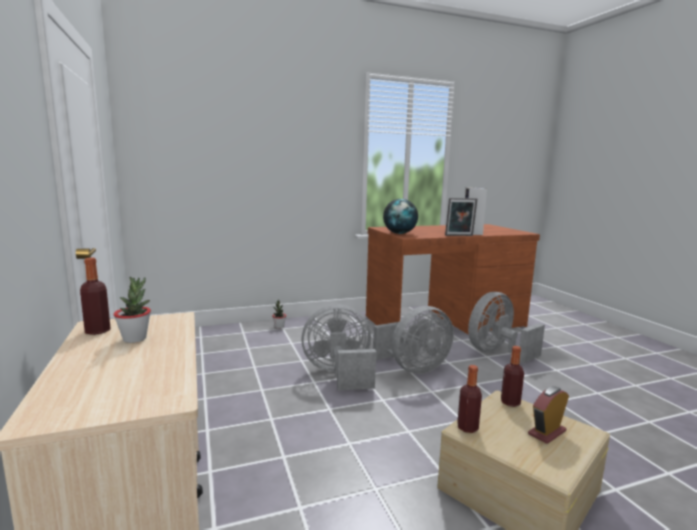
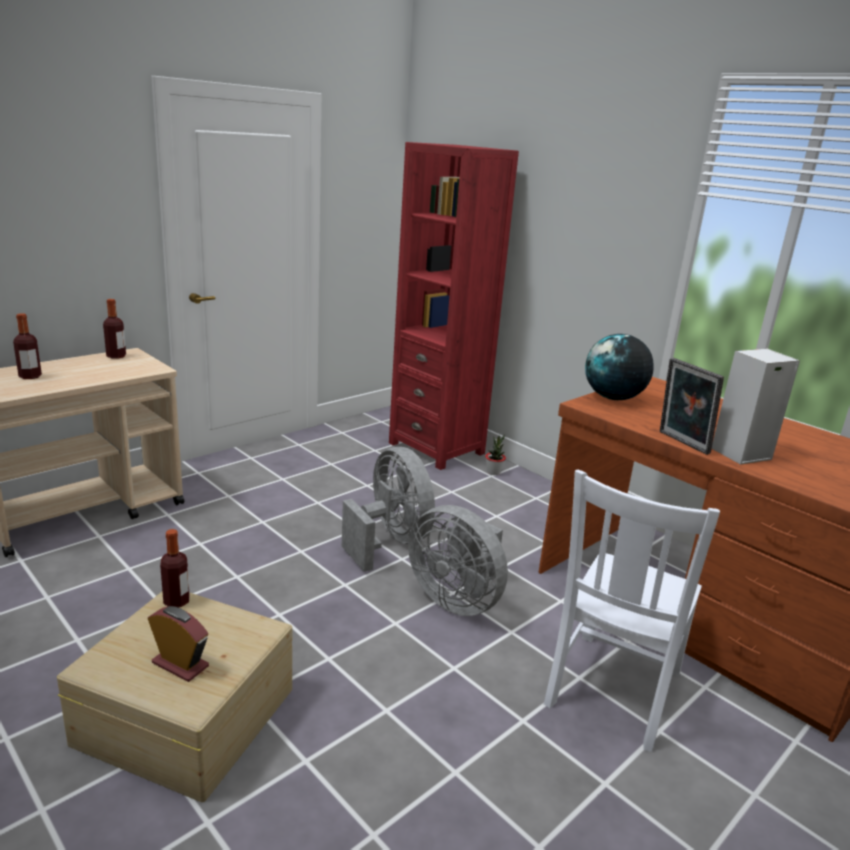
camera: 65 degrees right, 10 degrees up
(135, 339) = (102, 368): potted plant -> none
(226, 334) = (436, 448): none -> red bookcase
(497, 352) = (612, 691): grey fan -> white chair
(510, 402) = (253, 635): bottle -> bottle (30, 376)

